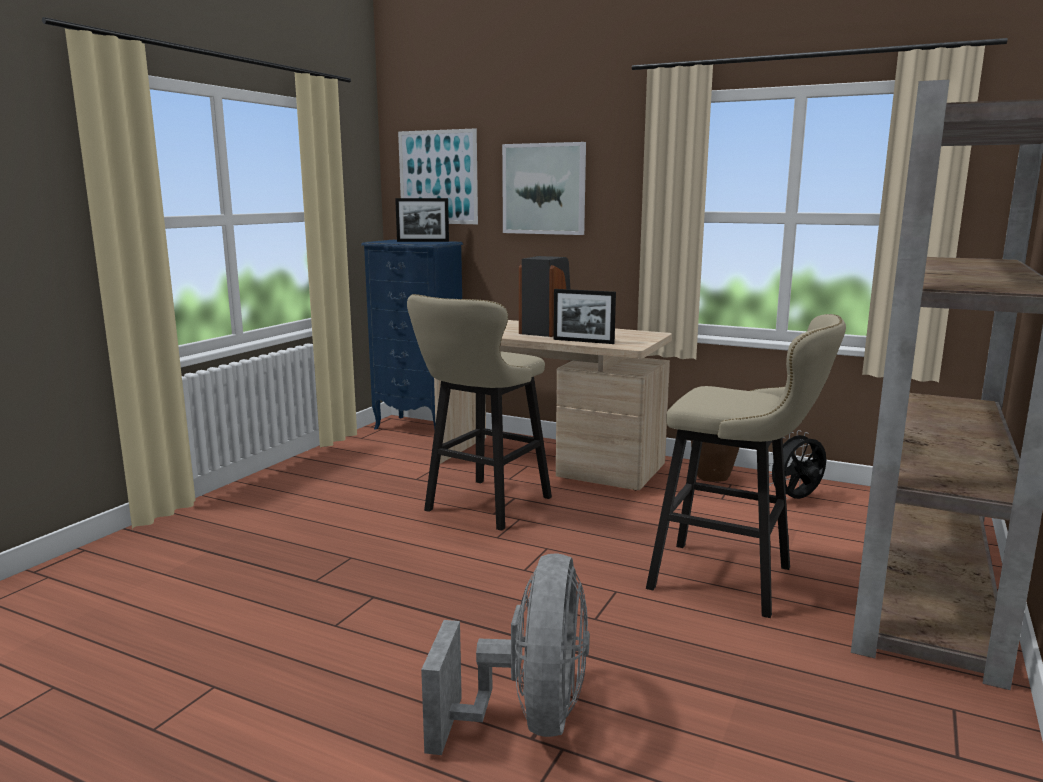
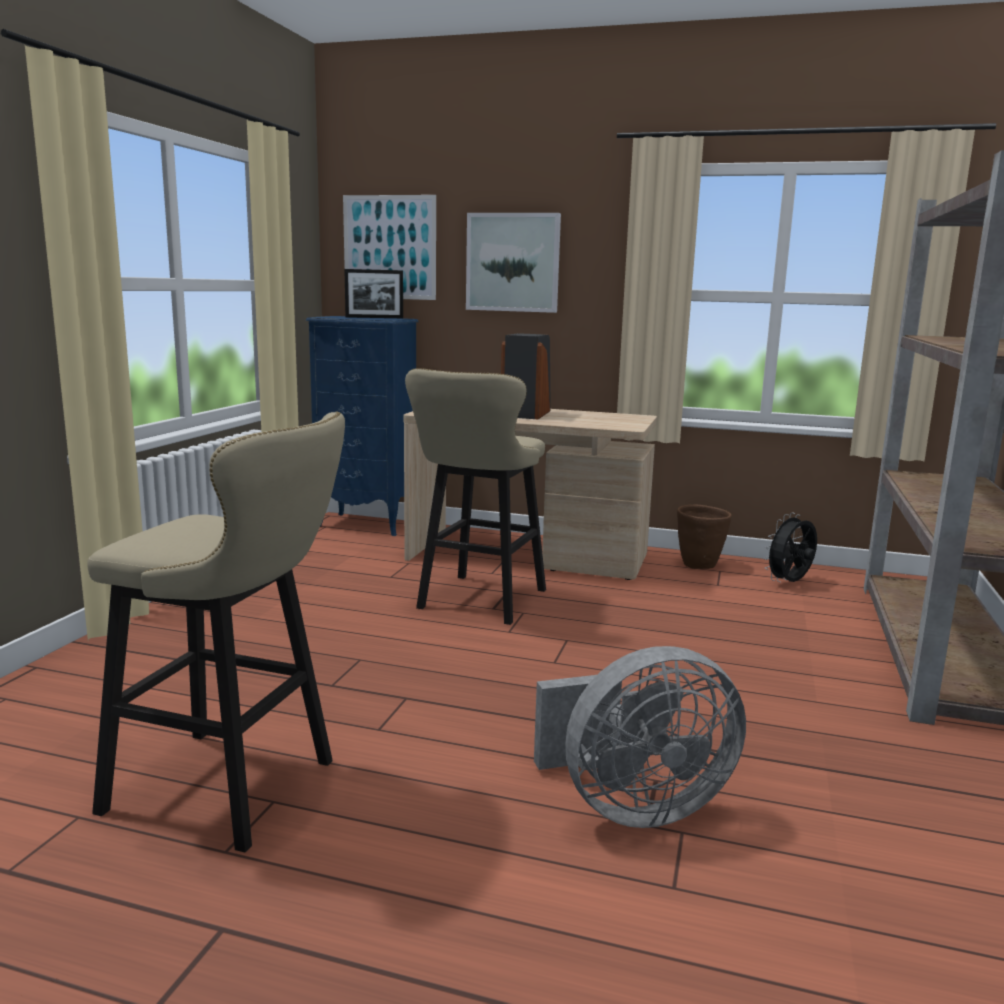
camera: 10 degrees left, 0 degrees up
(528, 719) = (633, 806): grey fan -> grey fan turned 75 degrees clockwise
(583, 341) = (575, 423): picture frame -> none
(738, 582) = (773, 662): beige stool -> beige stool (242, 791)

